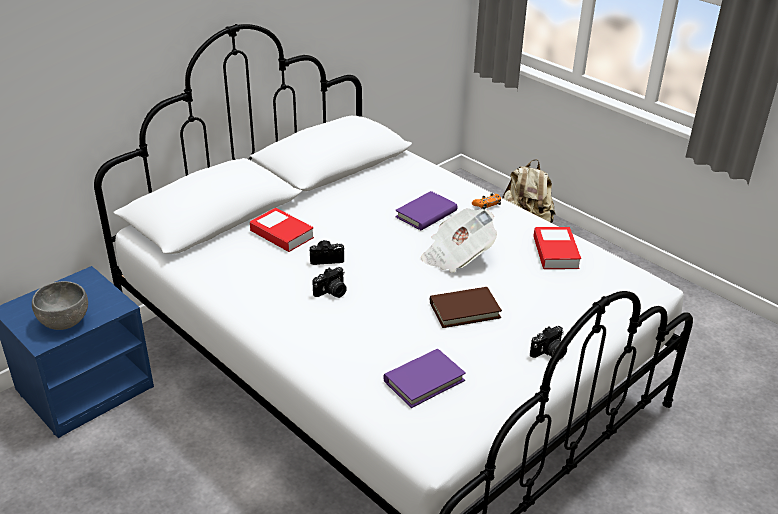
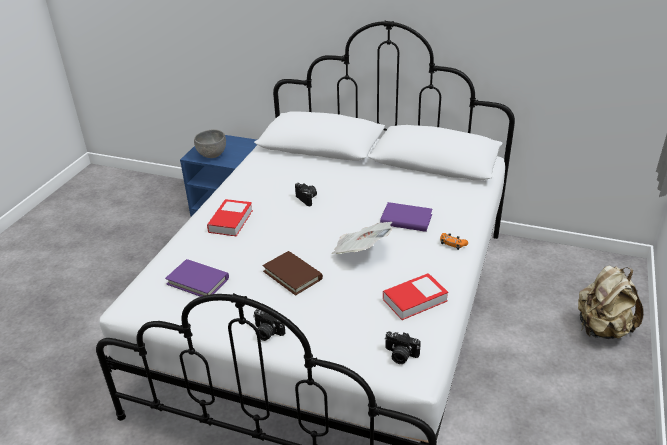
camera: 65 degrees right, 0 degrees up
(282, 234) = (320, 173): book -> book (231, 221)
(332, 292) = (270, 214): camera -> camera (400, 355)

